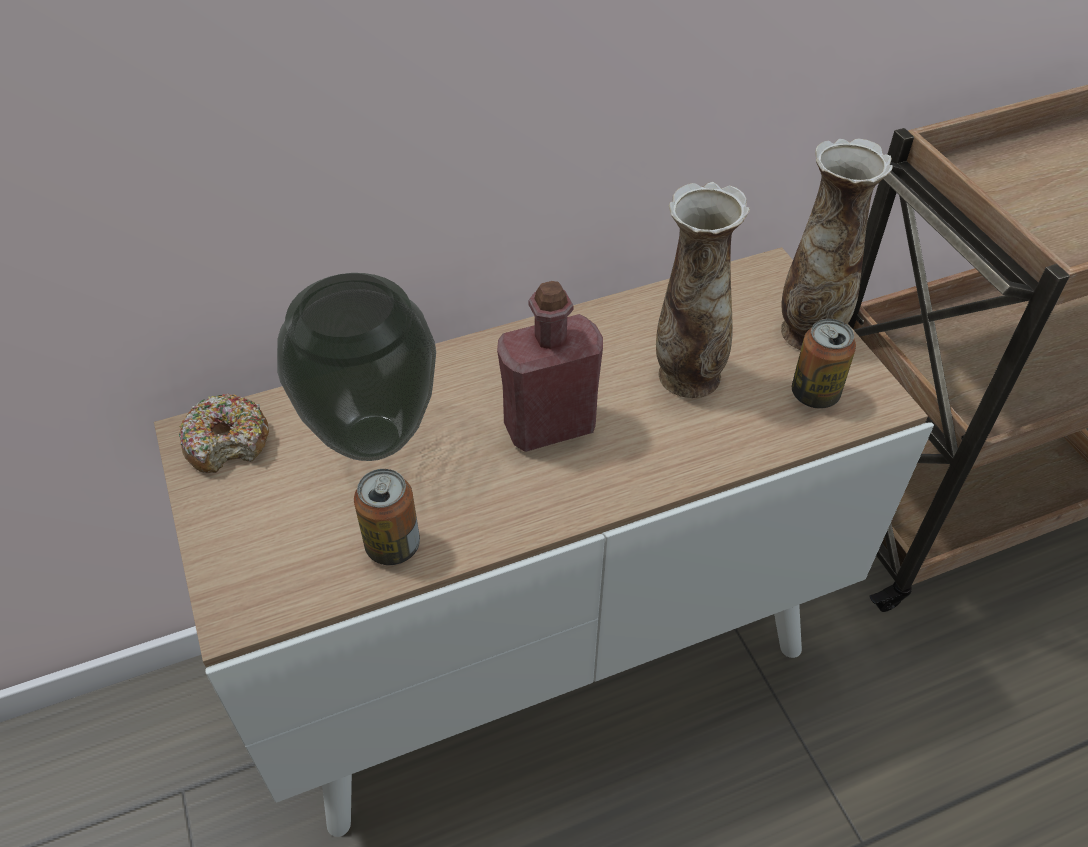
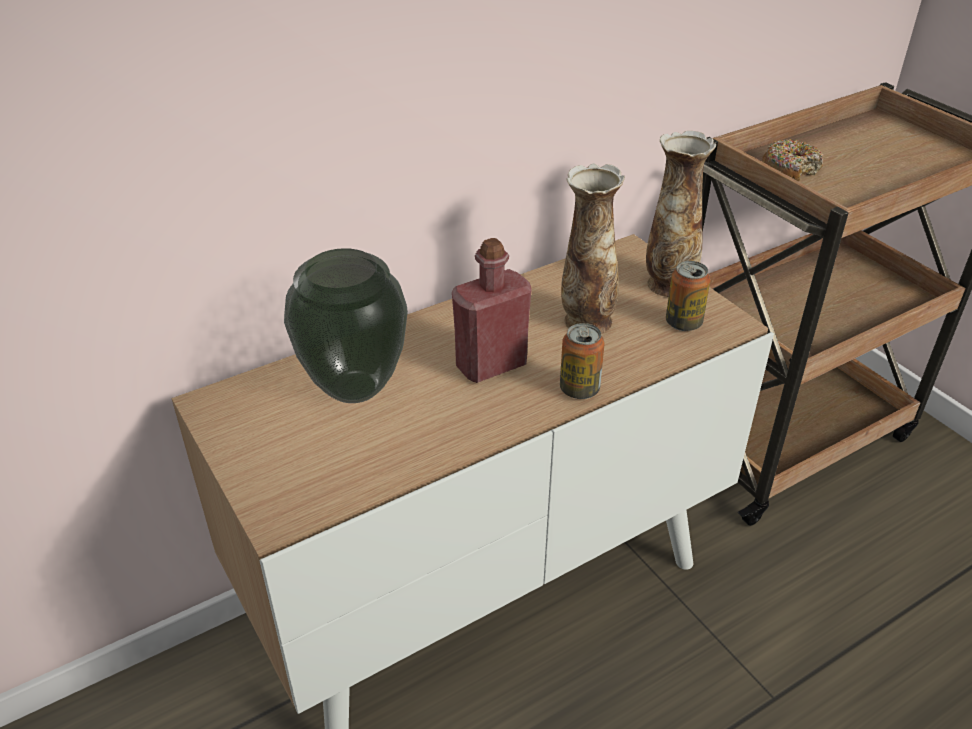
camera: 10 degrees left, 10 degrees down
(228, 442) = (237, 404): donut -> donut (790, 169)
(393, 545) = (390, 457): can -> can (579, 389)

